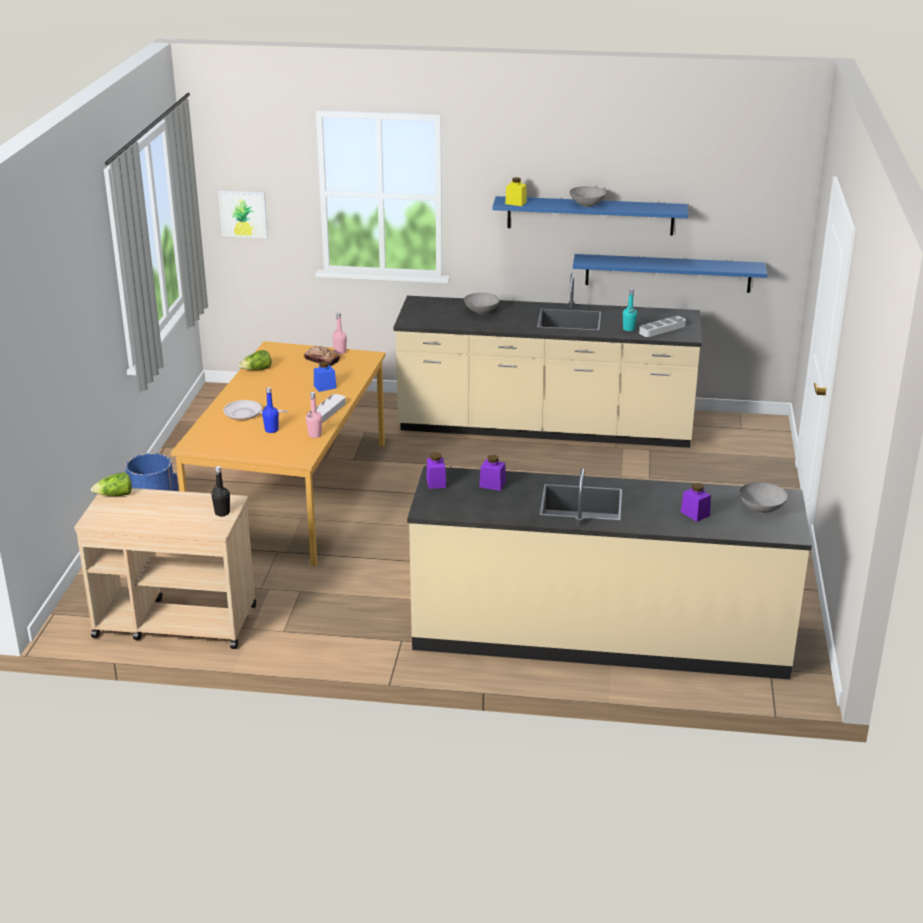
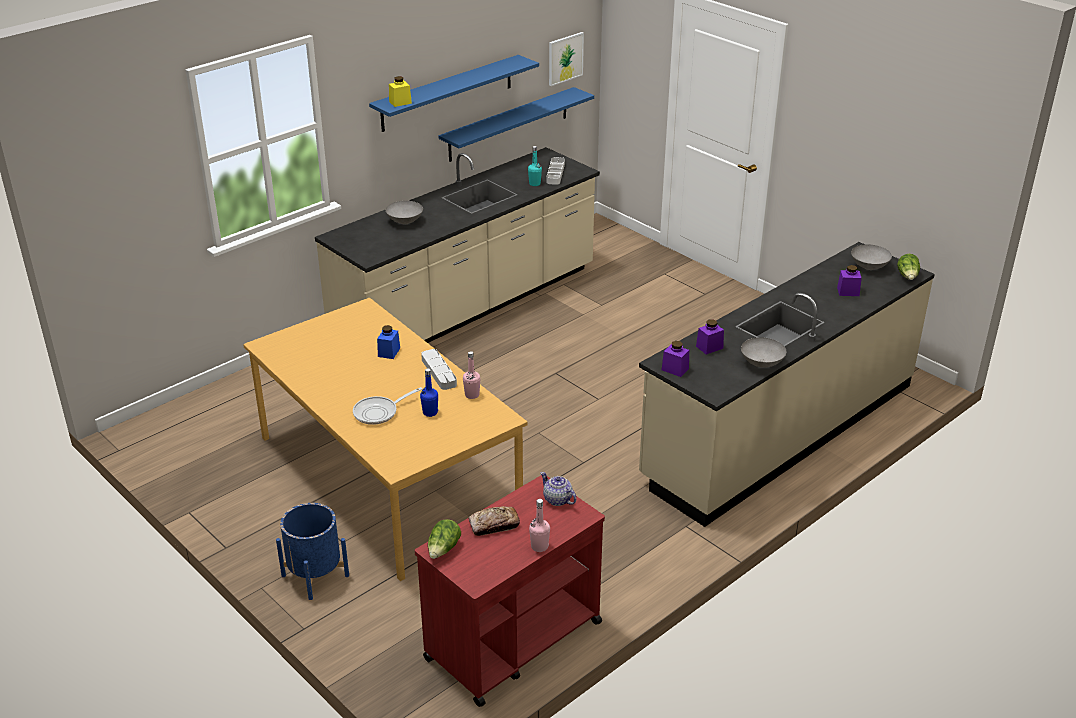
camera: 50 degrees left, 5 degrees up
(174, 621) = (512, 641): beige cart -> red cart
(222, 513) = (557, 500): black bottle -> teapot
(243, 213) = (120, 218): picture -> picture (565, 58)
(257, 370) = (298, 371): lettuce -> lettuce (908, 276)
(322, 360) = (334, 332): bread -> bread (494, 525)
(340, 352) = (333, 317): pink bottle -> pink bottle (539, 546)
(587, 205) = (455, 83): grey bowl -> grey bowl (761, 363)

